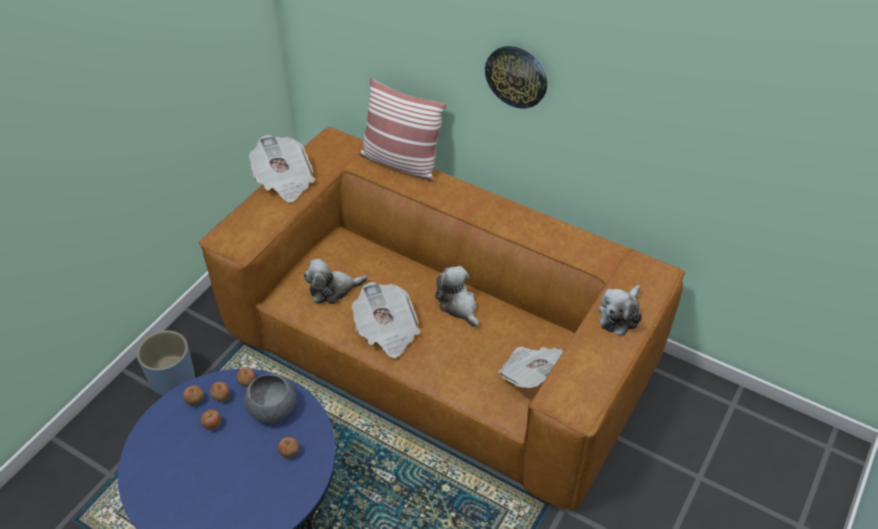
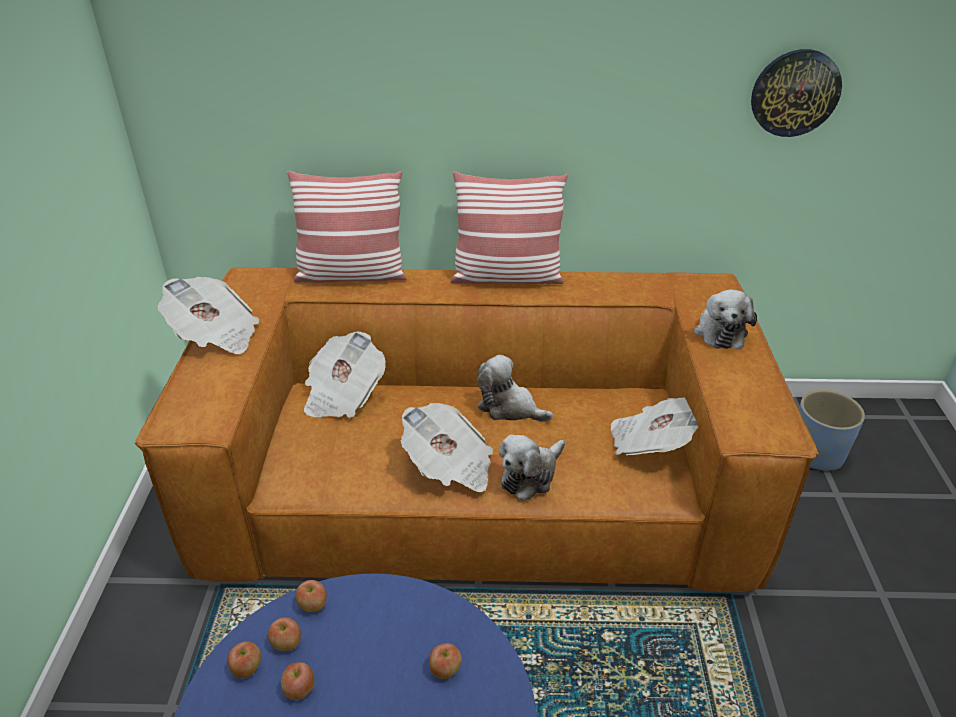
camera: 30 degrees left, 10 degrees down
(173, 379) = (142, 681): blue planter -> blue planter (816, 453)
(272, 409) = (376, 624): grey bowl -> none
(333, 290) = (344, 448): plush toy -> plush toy (530, 475)
(357, 249) = (343, 394): none -> newspaper
(506, 206) = (506, 277): none -> pillow
(516, 76) = (496, 97): wall clock -> wall clock (795, 93)

